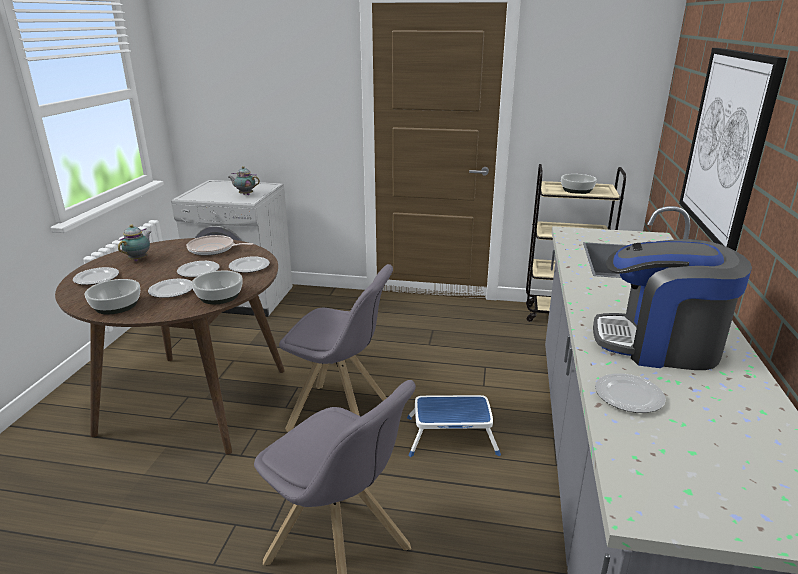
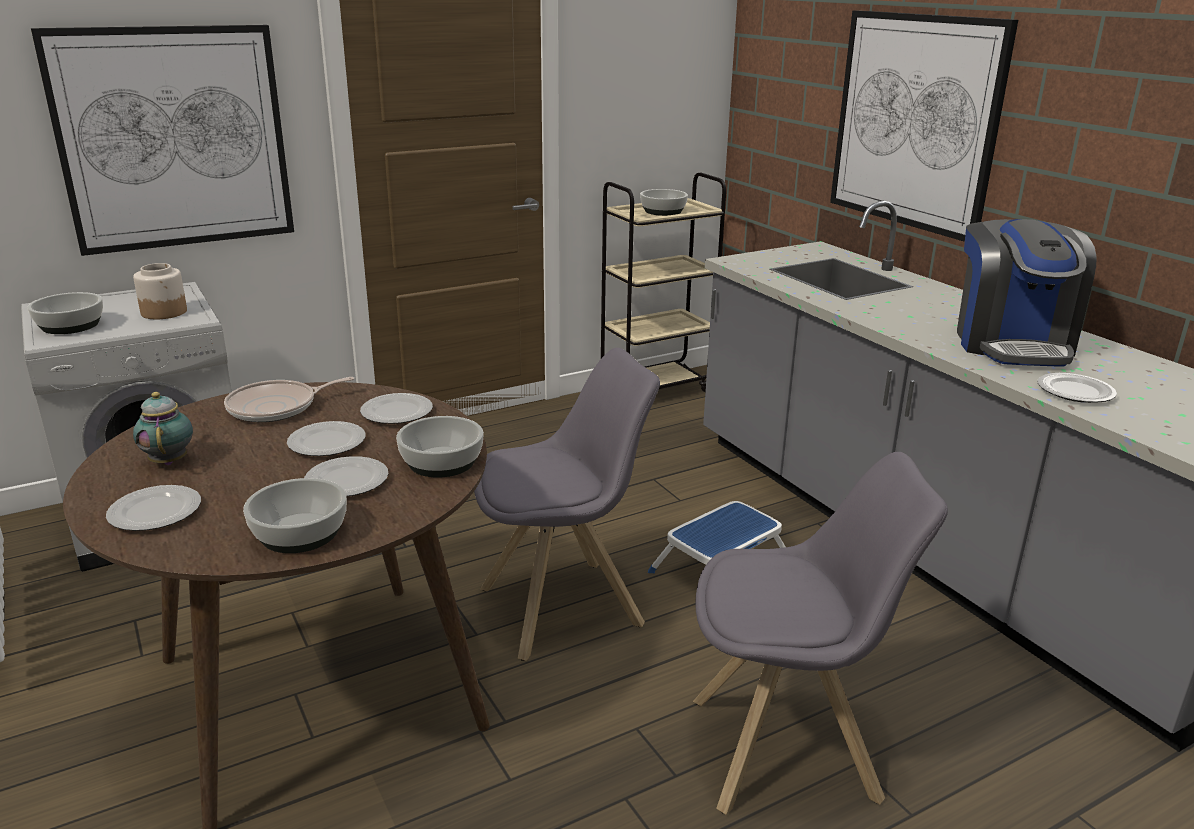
camera: 40 degrees left, 0 degrees up
(204, 192) = (71, 325): none -> bowl
(245, 194) = (164, 312): teapot -> jar
(282, 108) = (174, 139): none -> picture
(658, 344) = (1012, 344): coffee machine -> coffee machine turned 60 degrees counterclockwise

